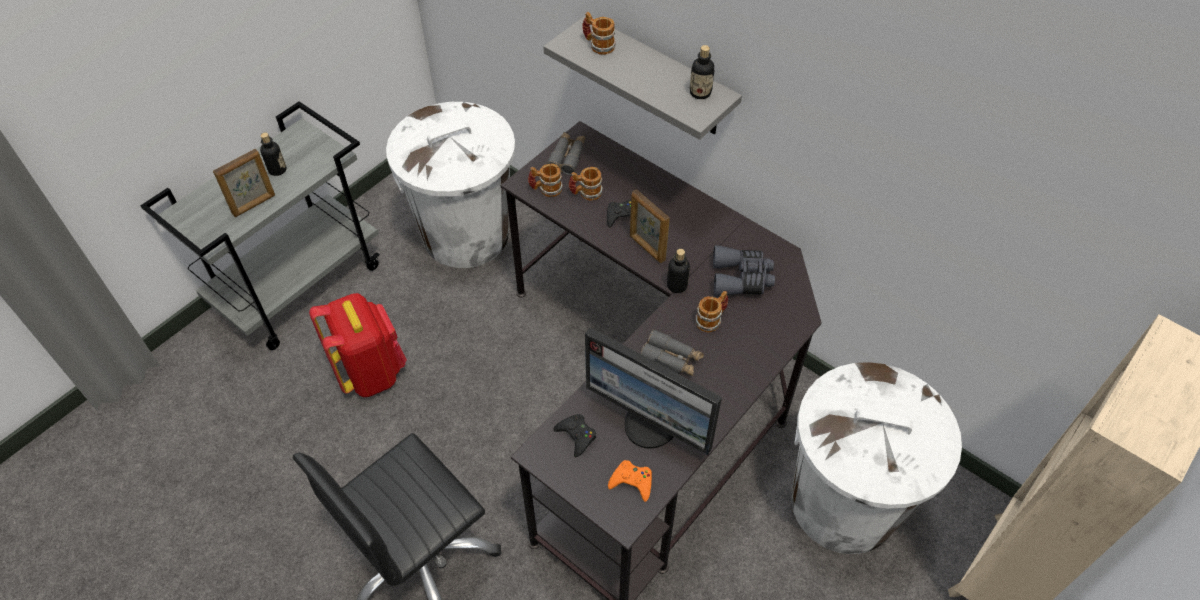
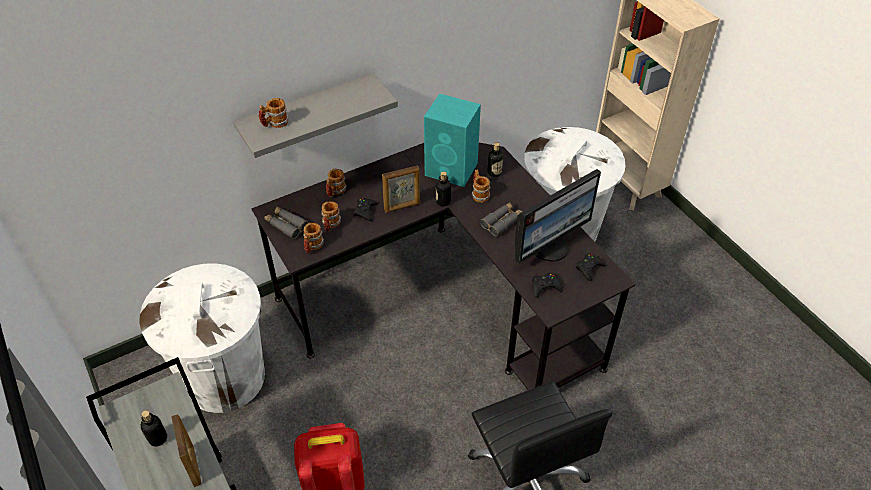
camera: 70 degrees left, 5 degrees down
(632, 482) = (589, 268): orange game controller -> black game controller
(641, 179) = (335, 191): none -> mug
(700, 93) = (359, 90): bottle -> bottle (494, 172)
(741, 278) = (452, 169): grey binoculars -> turquoise speaker

